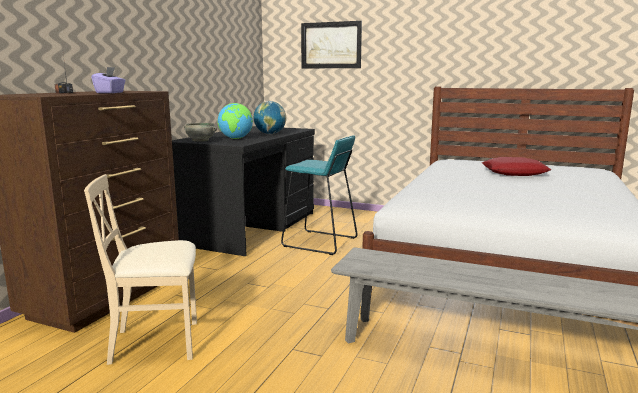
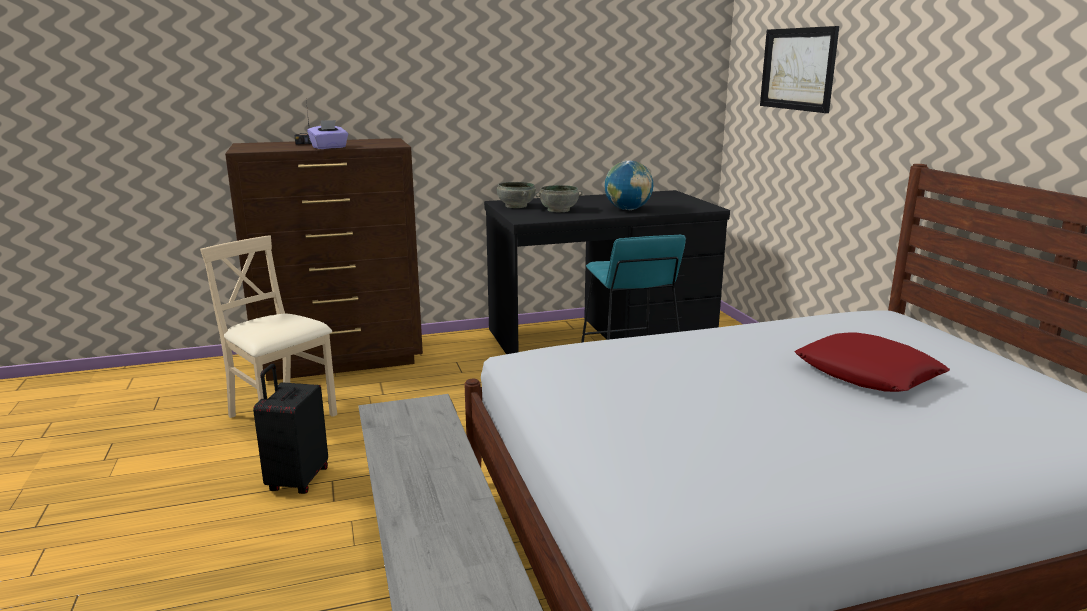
camera: 50 degrees right, 5 degrees up
(236, 138) = (558, 210): globe -> grey bowl
(271, 361) = (297, 480): none -> black suitcase

